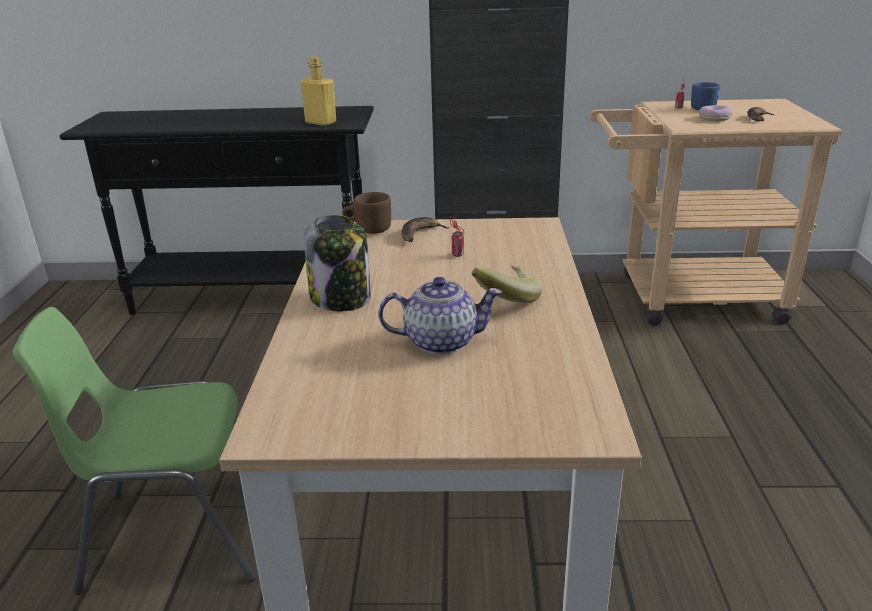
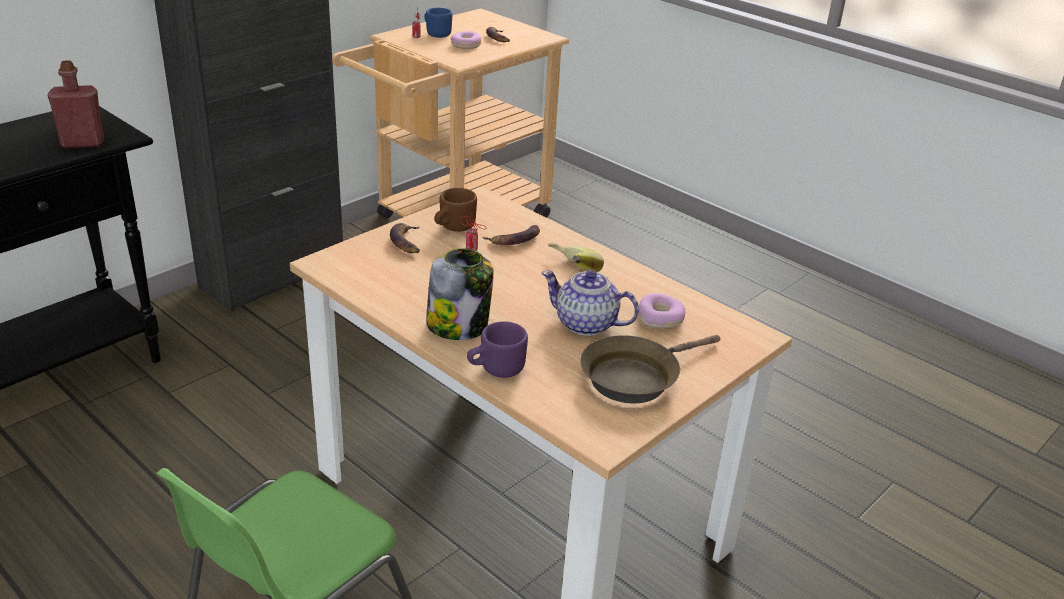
camera: 50 degrees left, 5 degrees up
(302, 339) = (495, 369): none -> purple mug
(321, 122) = (82, 143): yellow bottle -> red bottle
(368, 229) = (352, 255): brown mug -> brown mug (453, 228)
(395, 401) = (635, 377): none -> brown frying pan
(440, 341) = (586, 324): teapot -> teapot turned 105 degrees counterclockwise
(509, 260) = (515, 239): none -> banana
(518, 368) = (660, 318): none -> donut

